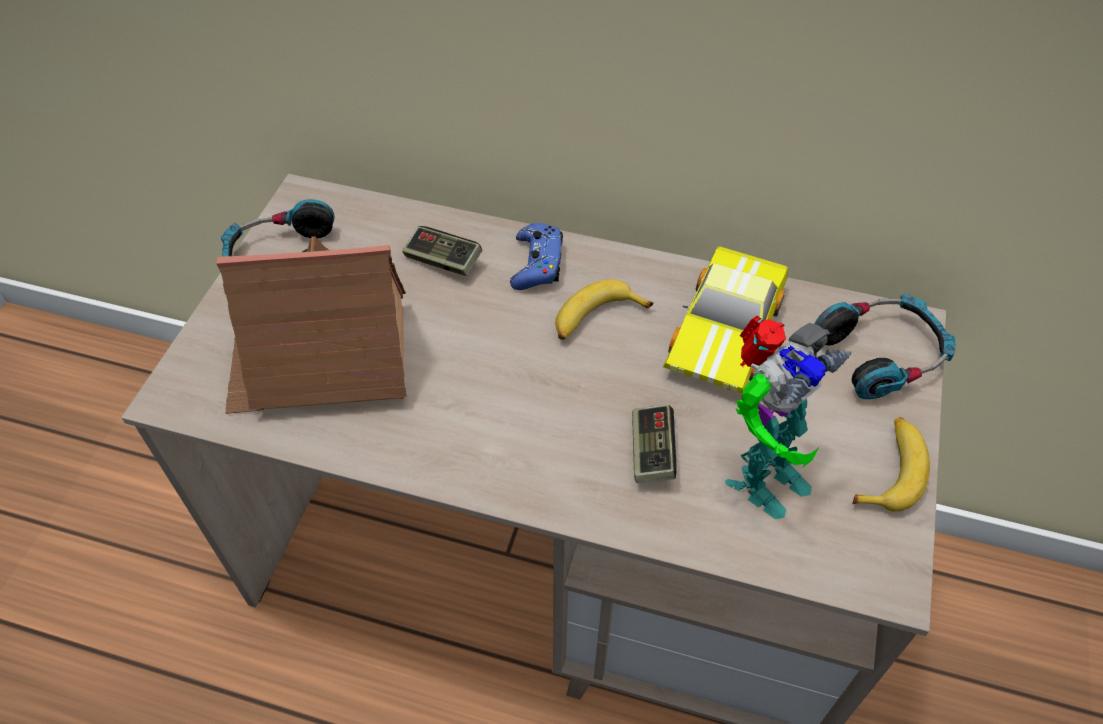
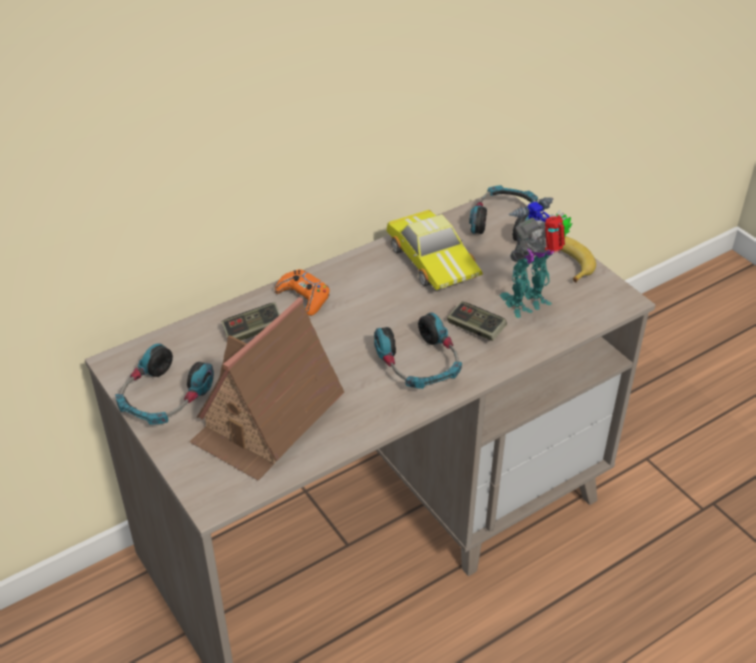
camera: 50 degrees left, 10 degrees down
(534, 435) = (419, 364): none -> headphones
(537, 264) = (304, 297): blue game controller -> orange game controller
(596, 319) = (370, 298): banana -> none
(760, 477) = (529, 303): toy robot -> toy robot turned 120 degrees counterclockwise

